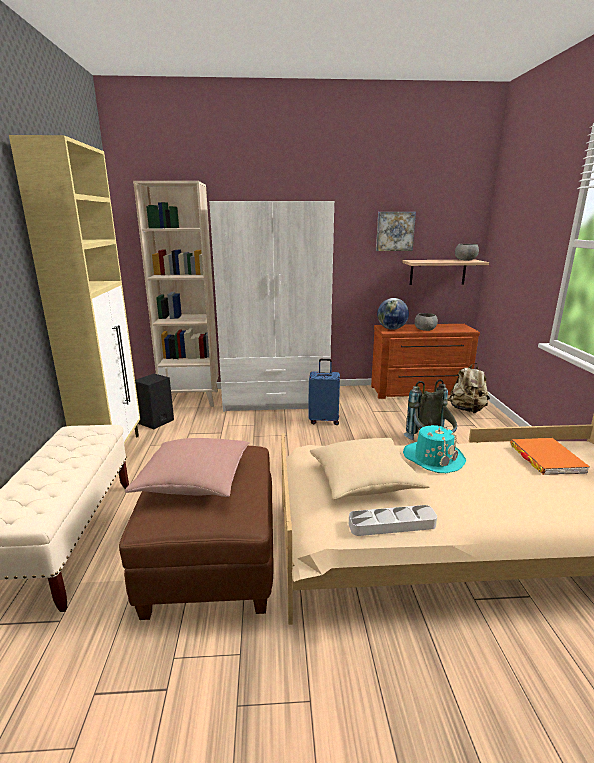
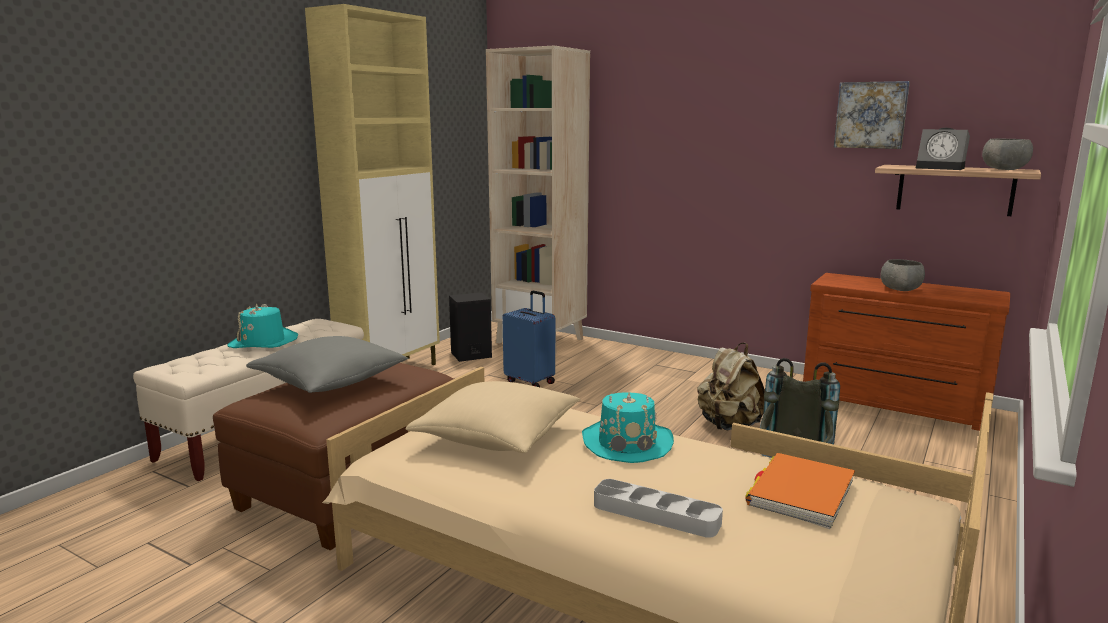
camera: 35 degrees right, 5 degrees down
(57, 462) = (263, 342): none -> turquoise hat
(194, 481) = (330, 383): pink pillow -> grey pillow
(276, 399) = (644, 363): white wardrobe -> none
(324, 420) = (672, 402): blue suitcase -> blue suitcase (530, 382)
(391, 329) = (841, 280): globe -> none
(392, 524) = (448, 479): grey tray -> grey tray (656, 514)
(439, 261) = (942, 168): none -> alarm clock
(467, 410) = (943, 449): beige backpack -> beige backpack (729, 426)

